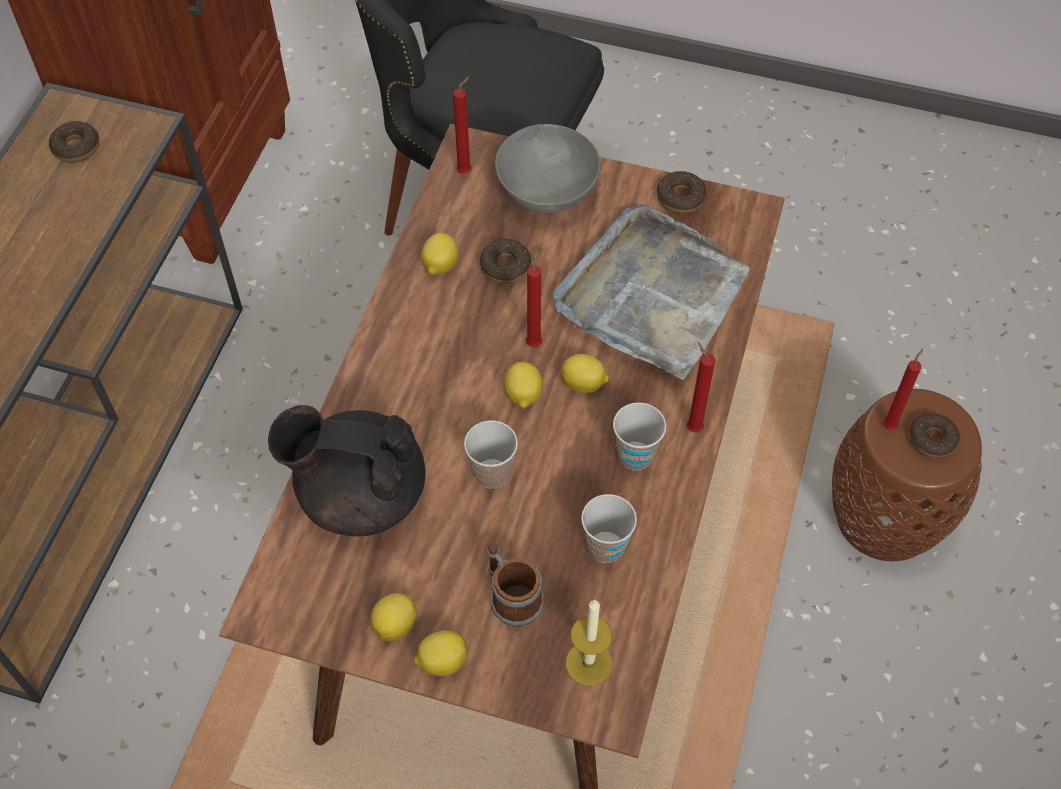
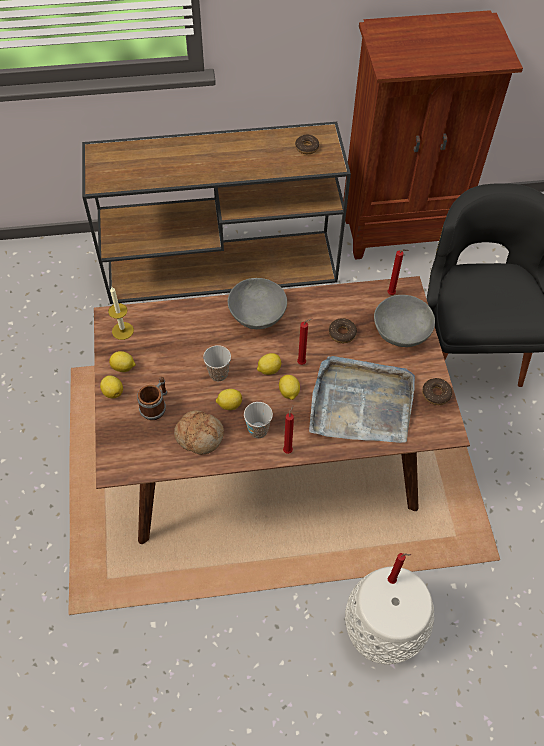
camera: 65 degrees right, 0 degrees up
(360, 494) = (183, 327): black teapot -> none
(400, 369) = (257, 315): none -> grey bowl
(439, 266) = (326, 307): lemon -> lemon (229, 404)
(588, 663) = (135, 450): candle -> candle (122, 331)
(606, 547) = (200, 435): cup -> bread
(885, 518) = (381, 631): brown stool -> white stool
(932, 439) = (395, 607): donut -> none

